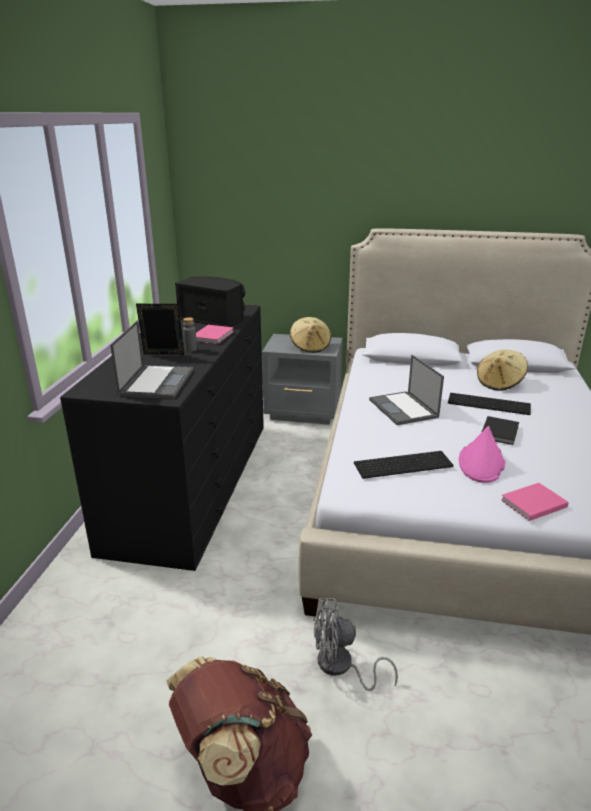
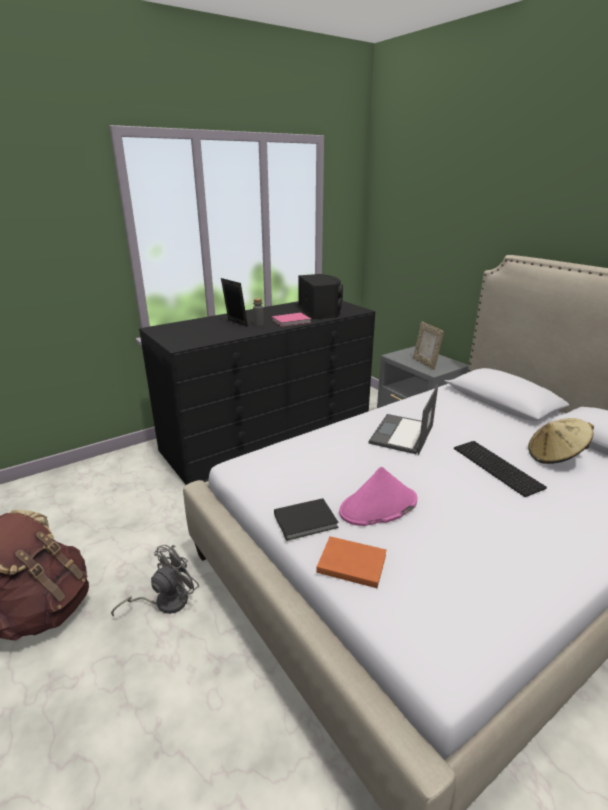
camera: 45 degrees right, 0 degrees up
(157, 382) = (195, 336): laptop -> none
(310, 347) = (425, 363): beige hat -> picture frame
(341, 667) = (165, 602): grey fan -> grey fan turned 90 degrees clockwise
(403, 464) = (309, 470): keyboard -> none
(500, 432) = (455, 494): black book -> black book (307, 521)
(531, 503) = (350, 562): pink book -> orange book

